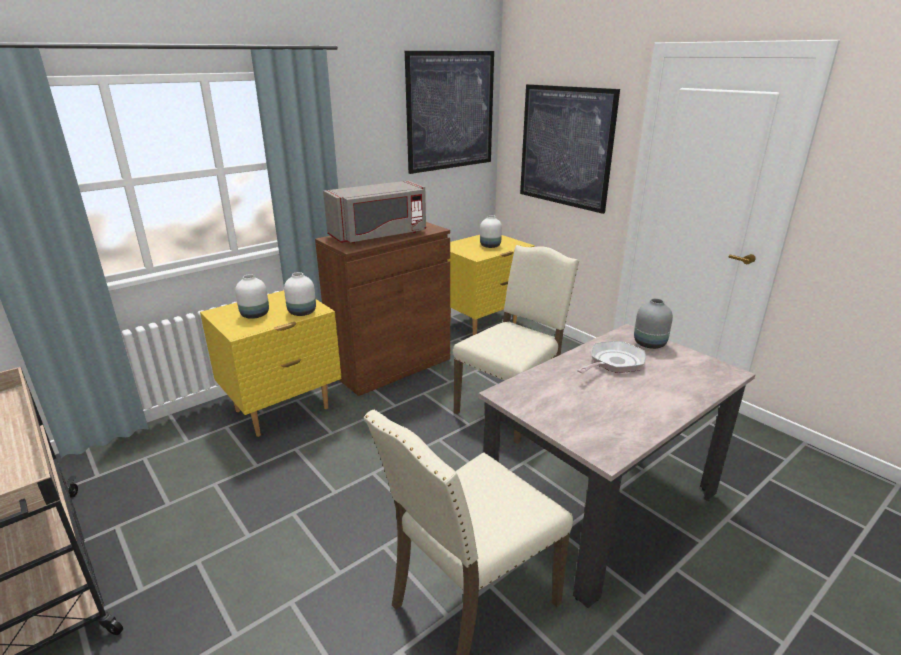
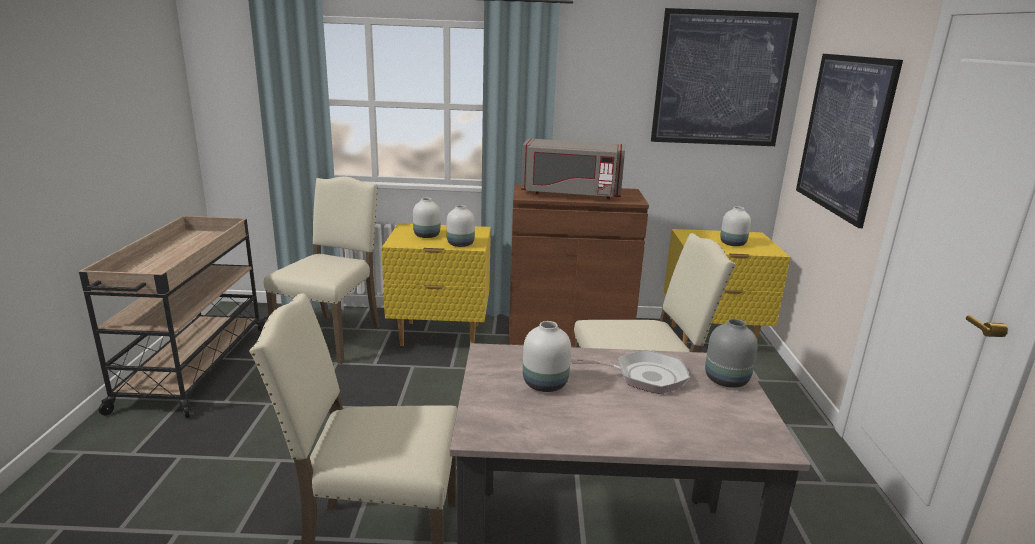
camera: 40 degrees right, 5 degrees down
(171, 461) = (332, 337): none -> beige chair
(576, 398) = (543, 384): none -> white vase

